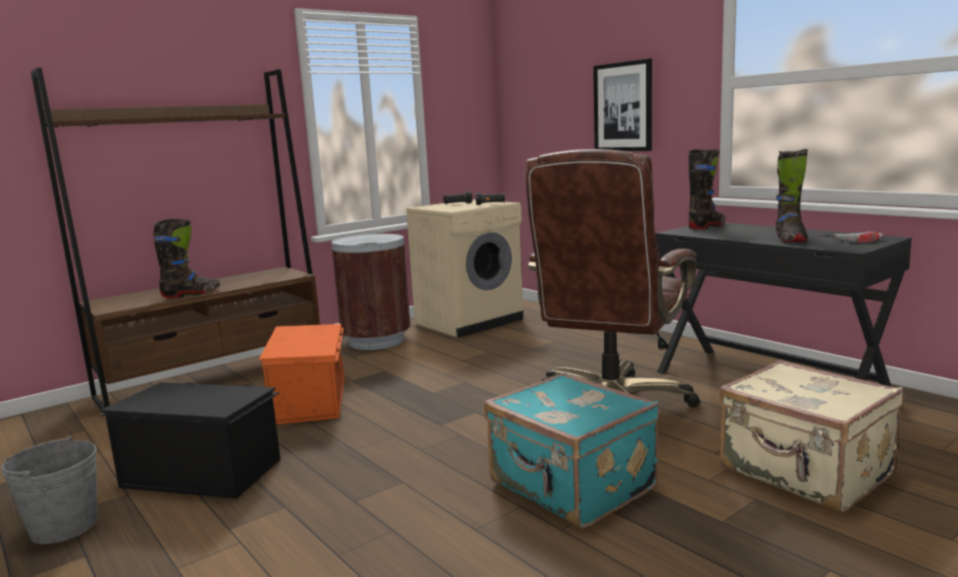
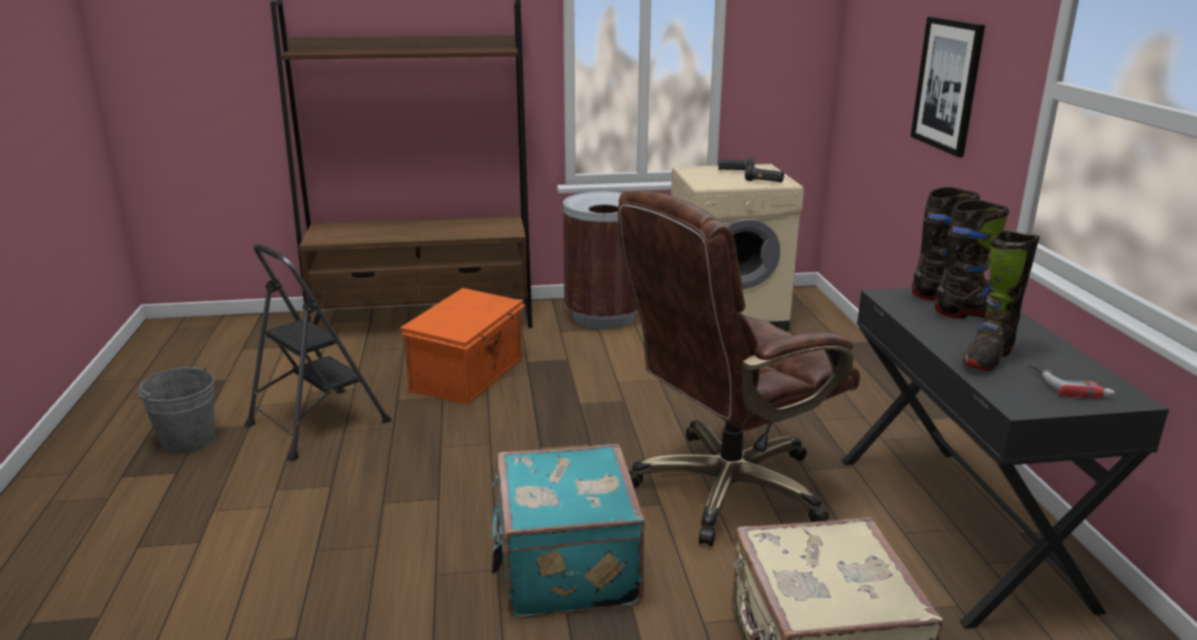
camera: 30 degrees right, 10 degrees up
(191, 294) = (396, 237): black boot -> black boot (975, 314)
(202, 472) = (314, 424): black storage box -> black step ladder

